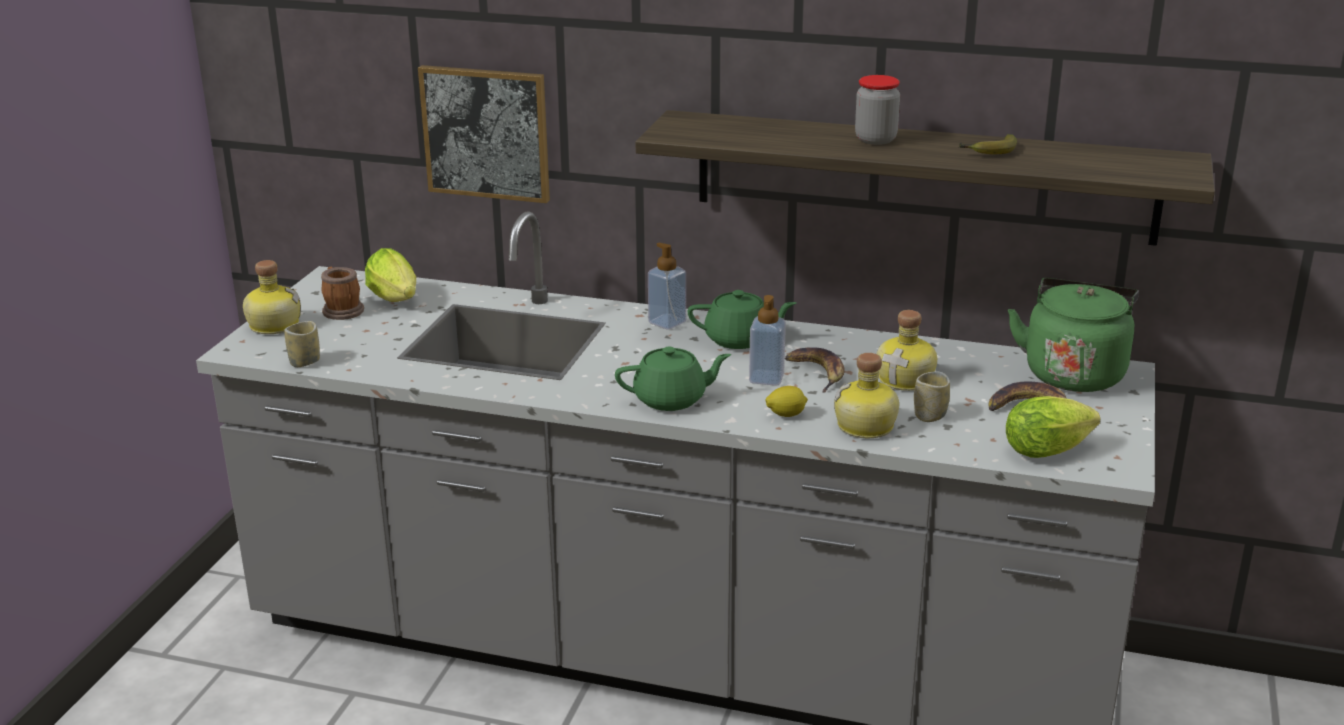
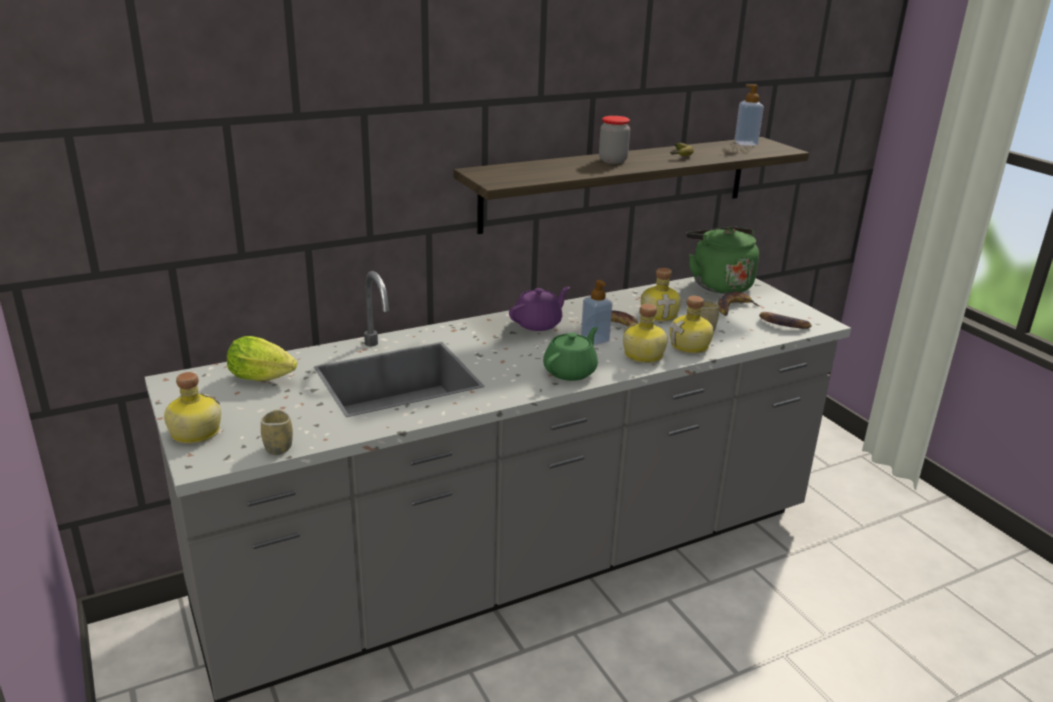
camera: 45 degrees left, 0 degrees up
(341, 309) = (232, 400): mug -> none
(486, 133) = (304, 217): picture -> none
(667, 322) = (479, 328): soap dispenser -> soap dispenser (746, 143)
(739, 339) = (538, 324): green teapot -> purple teapot
(786, 415) = (643, 356): lemon -> bottle
(1051, 450) = (782, 325): lettuce -> banana

